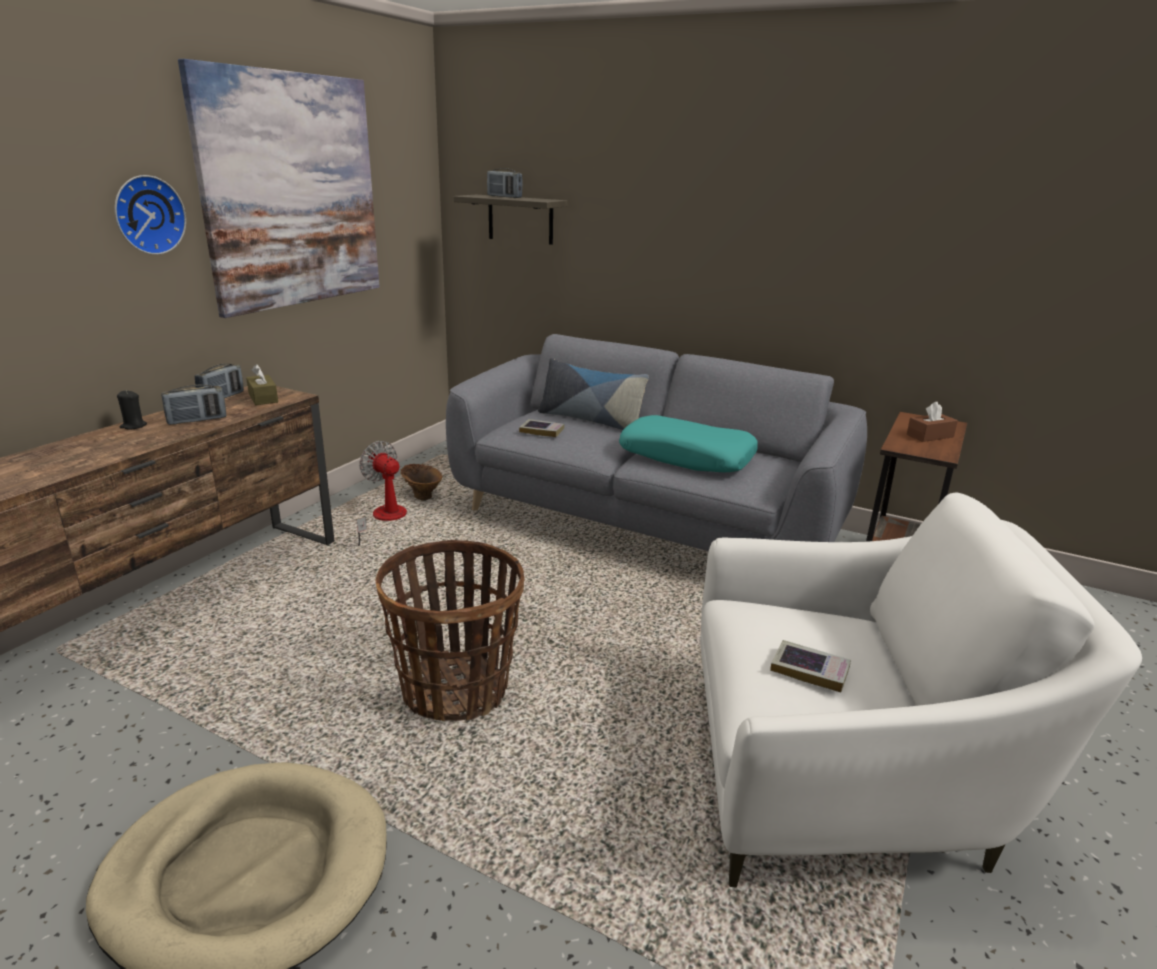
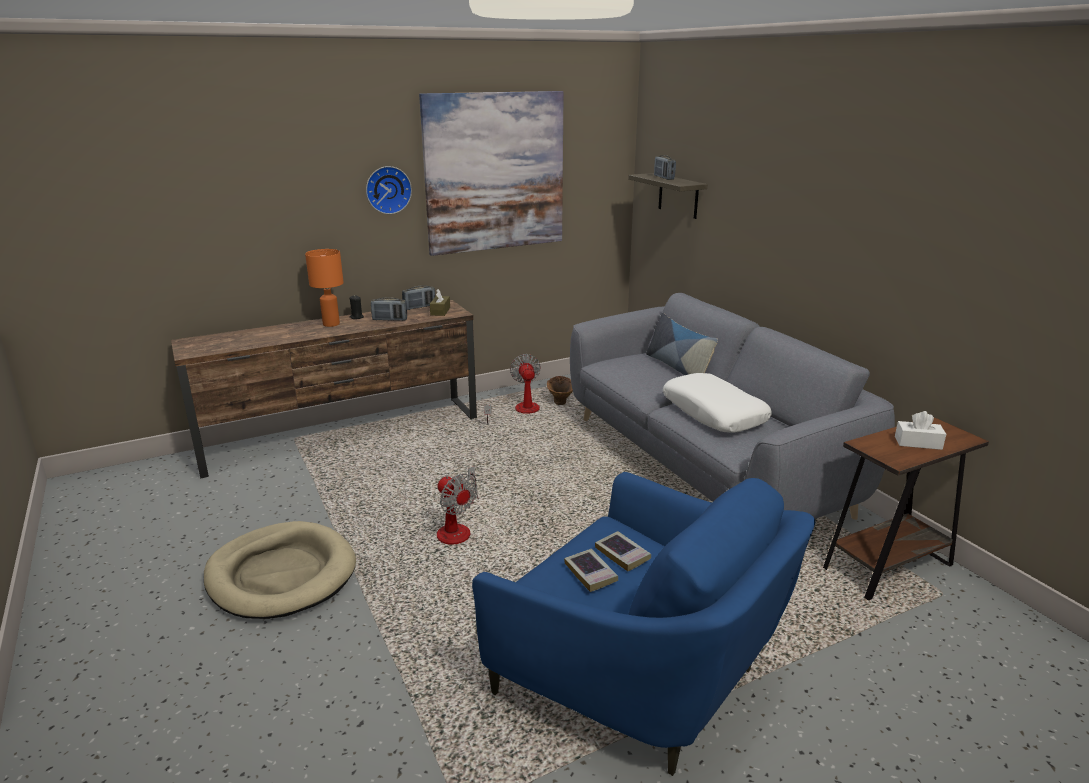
camera: 35 degrees right, 0 degrees up
(98, 442) = (331, 324): none -> orange table lamp
(456, 690) = (457, 528): basket -> fan
(542, 431) = (627, 369): book -> book (622, 554)
(687, 457) = (714, 413): turquoise pillow -> white pillow
(844, 779) = (639, 678): white armchair -> blue armchair
(930, 436) = (918, 443): brown tissue box -> white tissue box

